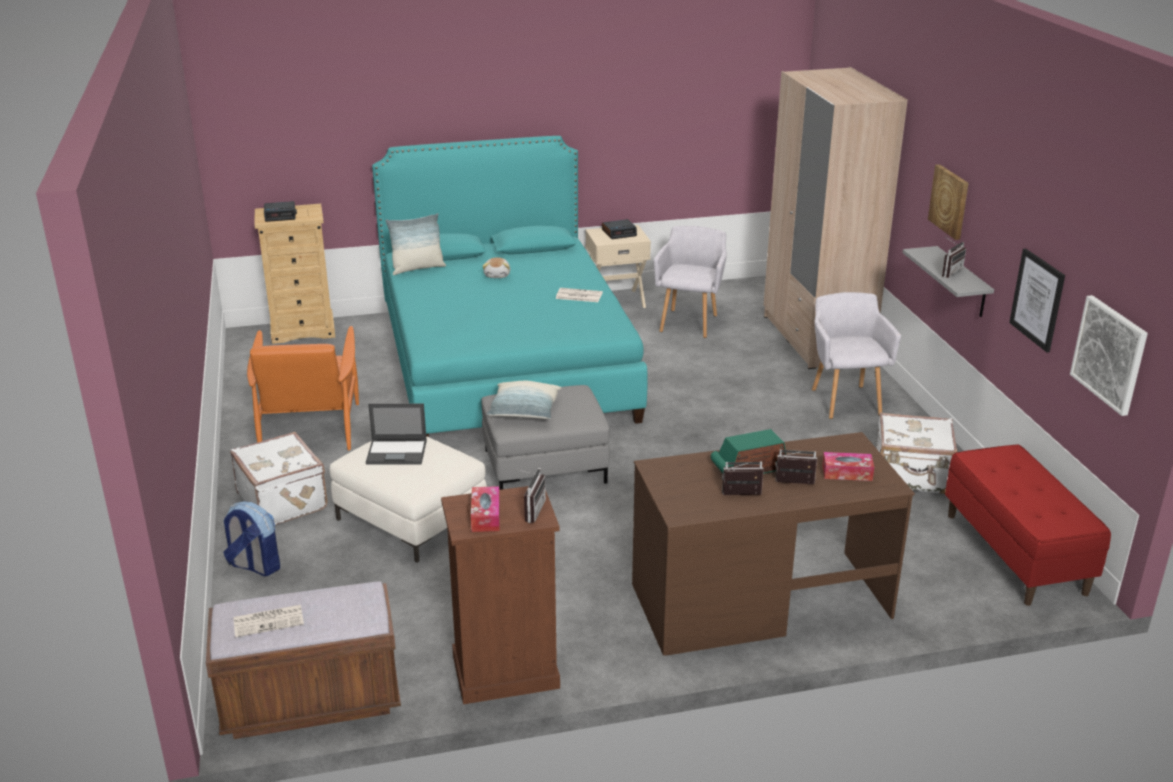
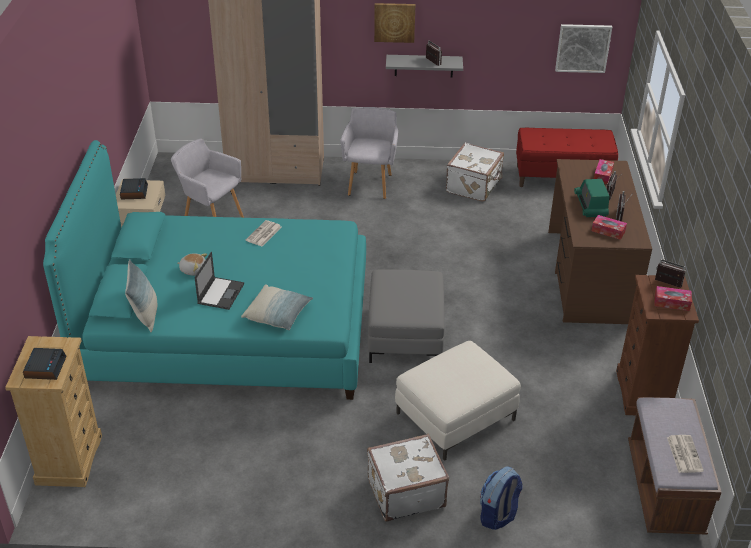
camera: 75 degrees left, 10 degrees up
(309, 426) = (281, 467): orange armchair -> none
(397, 452) = (448, 380): laptop -> laptop (221, 293)
(524, 412) = (409, 305): pillow -> pillow (277, 315)
(690, 486) = (608, 231): none -> tissue box
(845, 399) = (370, 183): grey armchair -> grey armchair turned 90 degrees clockwise
(1037, 299) = (509, 45): picture -> none

